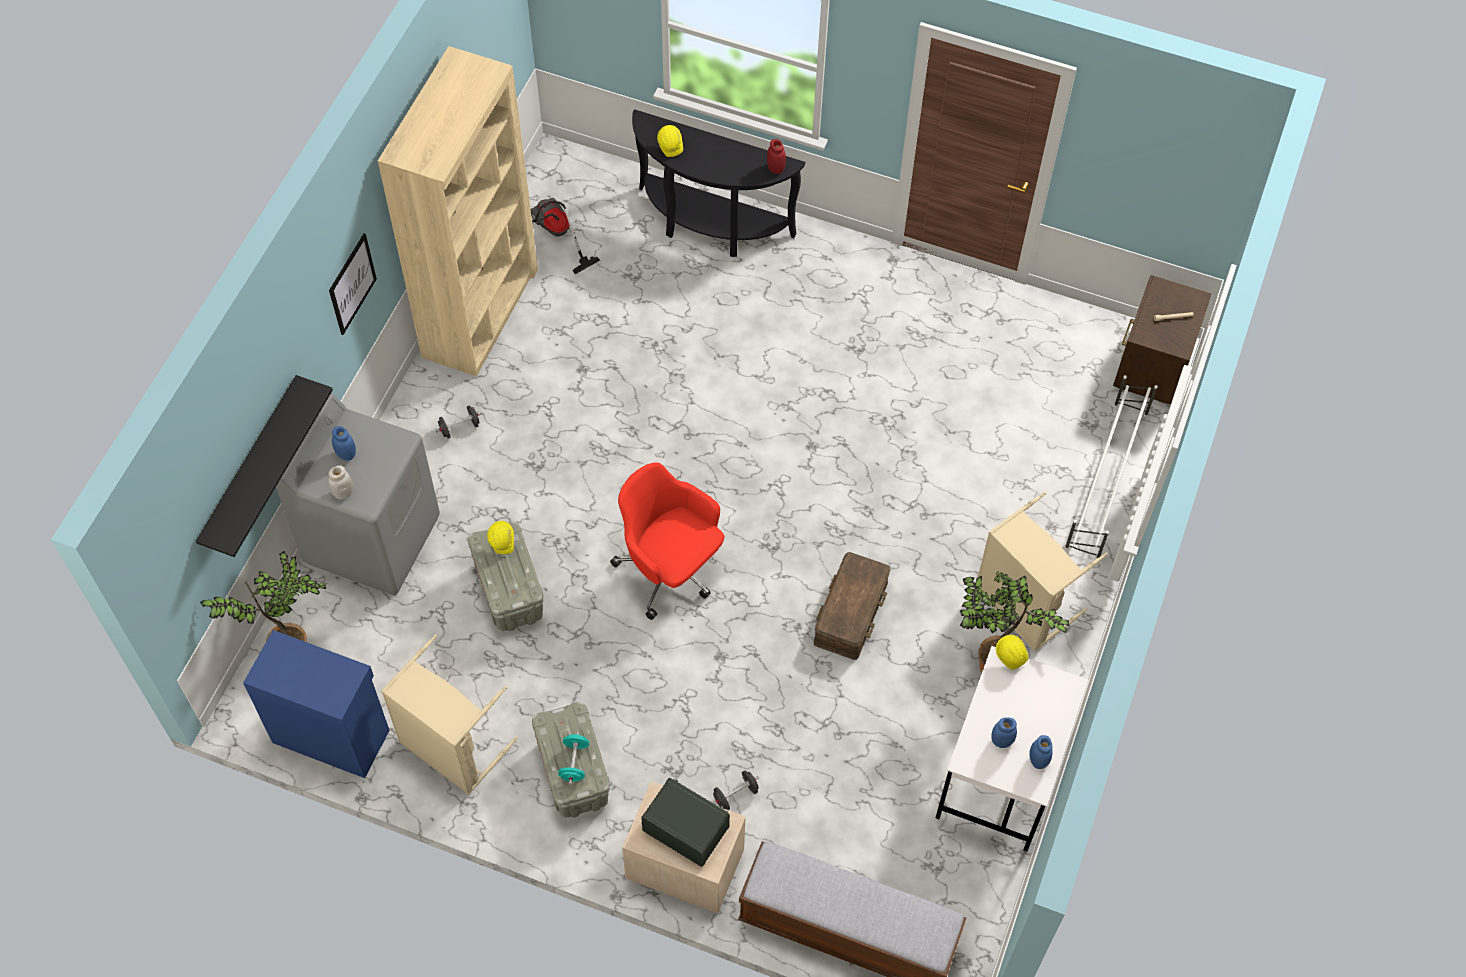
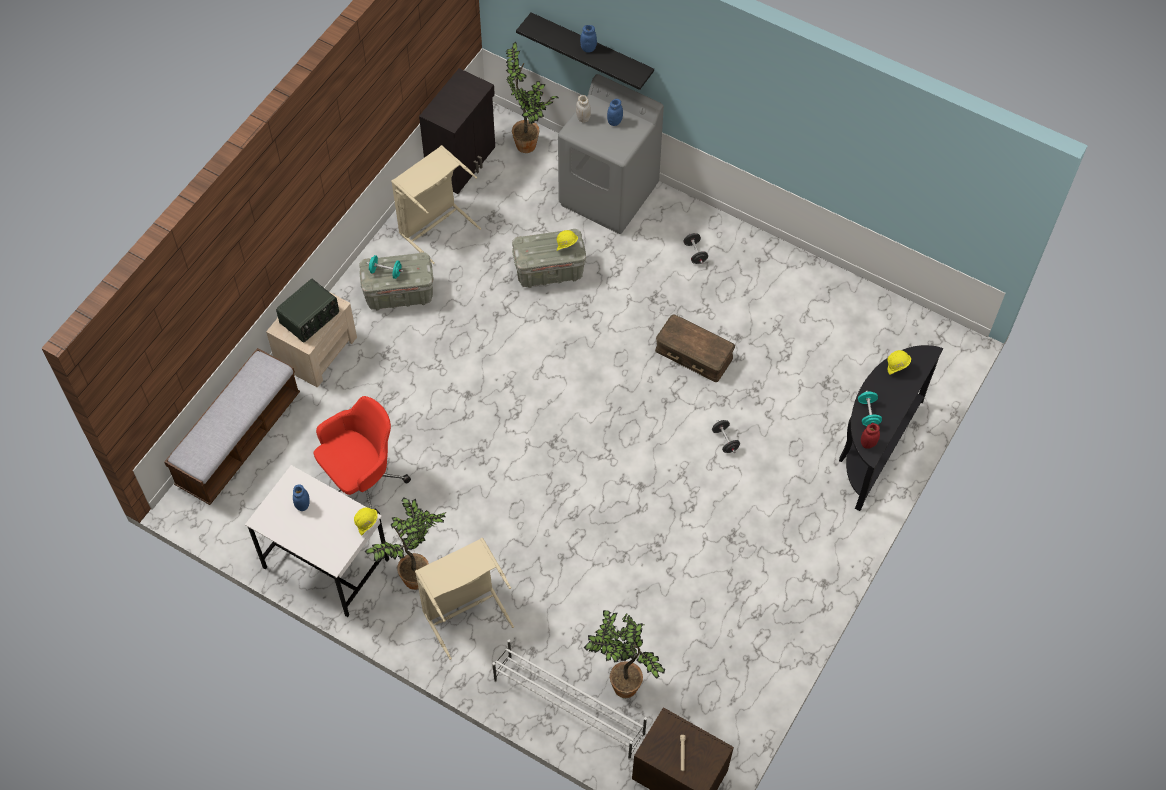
camera: 100 degrees right, 0 degrees up
(331, 734) = (462, 162): blue cabinet -> black cabinet
(352, 284) = (731, 105): picture -> none
(481, 312) = (801, 276): beige bookcase -> none
(556, 235) = (874, 334): vacuum cleaner -> none
(671, 570) = (547, 373): red office chair -> red office chair (362, 480)
(735, 795) = (357, 388): black dumbbell -> black dumbbell (725, 441)
(736, 170) = (868, 414): none -> turquoise dumbbell
(851, 613) = (485, 488): brown storage box -> brown storage box (693, 354)
(1038, 760) = (281, 526): blue jar -> blue jar (588, 48)
(1065, 433) = (622, 685): none -> potted plant

